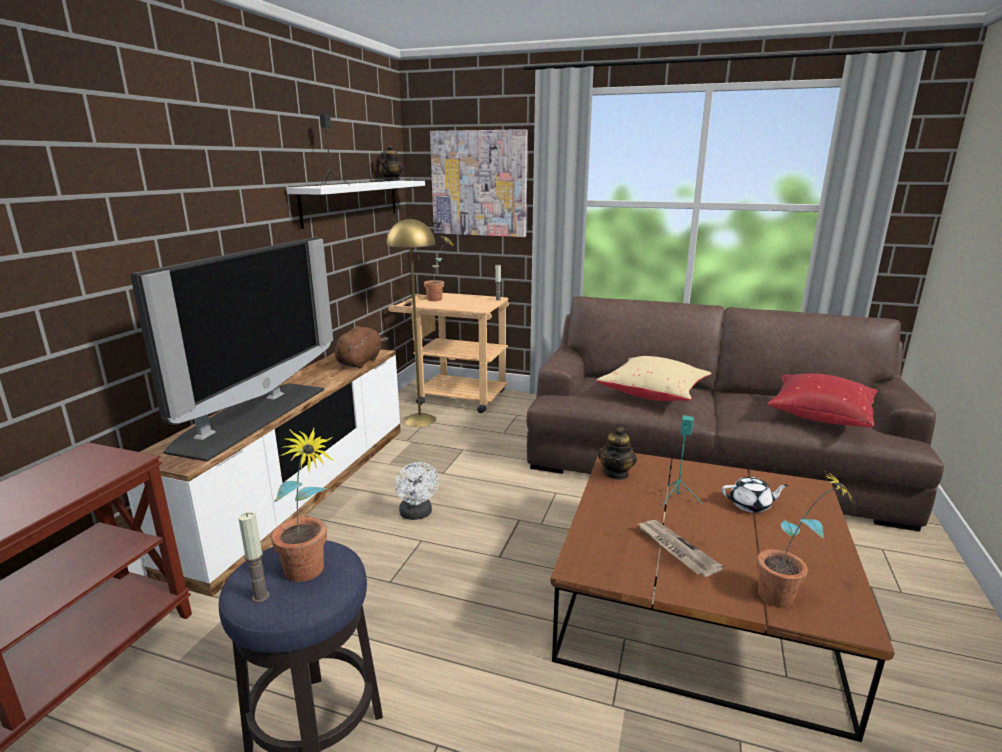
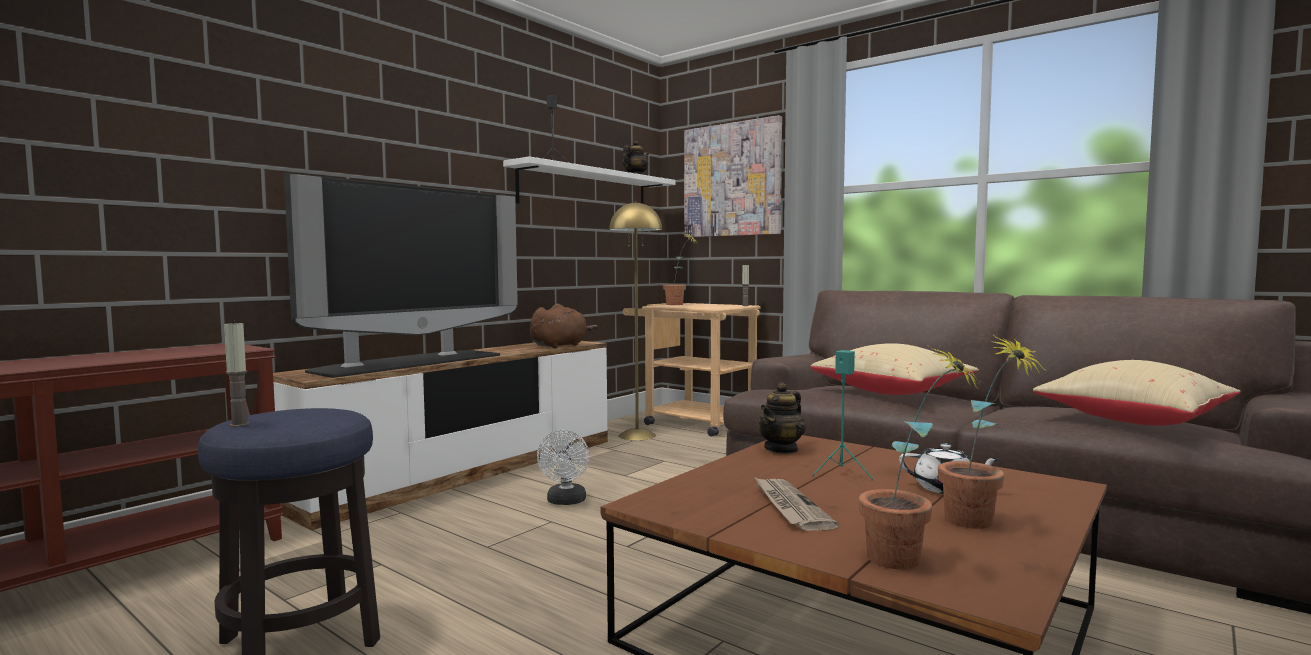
camera: 20 degrees right, 15 degrees down
(310, 575) = (301, 420): potted plant -> potted plant (980, 525)
(819, 416) = (1132, 421): red pillow -> beige pillow

